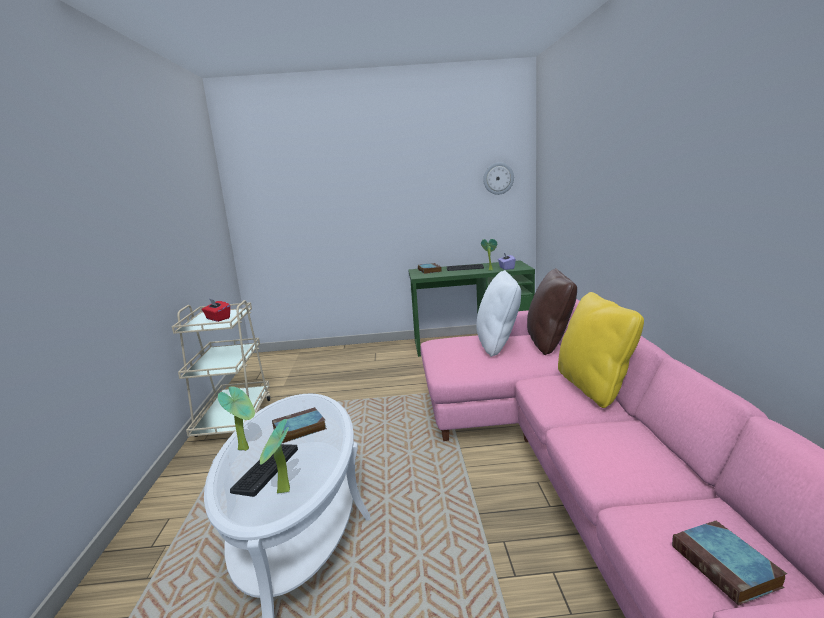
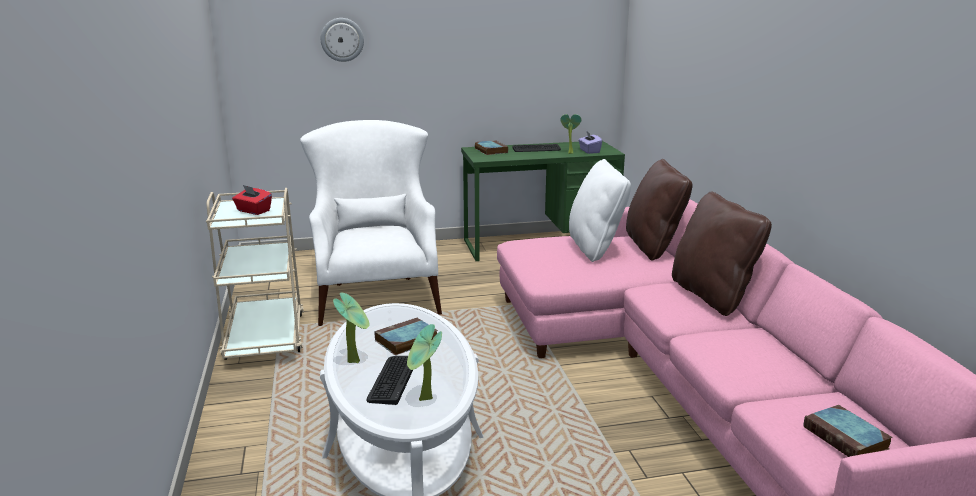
camera: 10 degrees left, 5 degrees up
(333, 382) = (376, 293): none -> white armchair
(498, 178) = (581, 34): wall clock -> wall clock (342, 39)
(594, 387) = (712, 296): yellow pillow -> brown pillow

